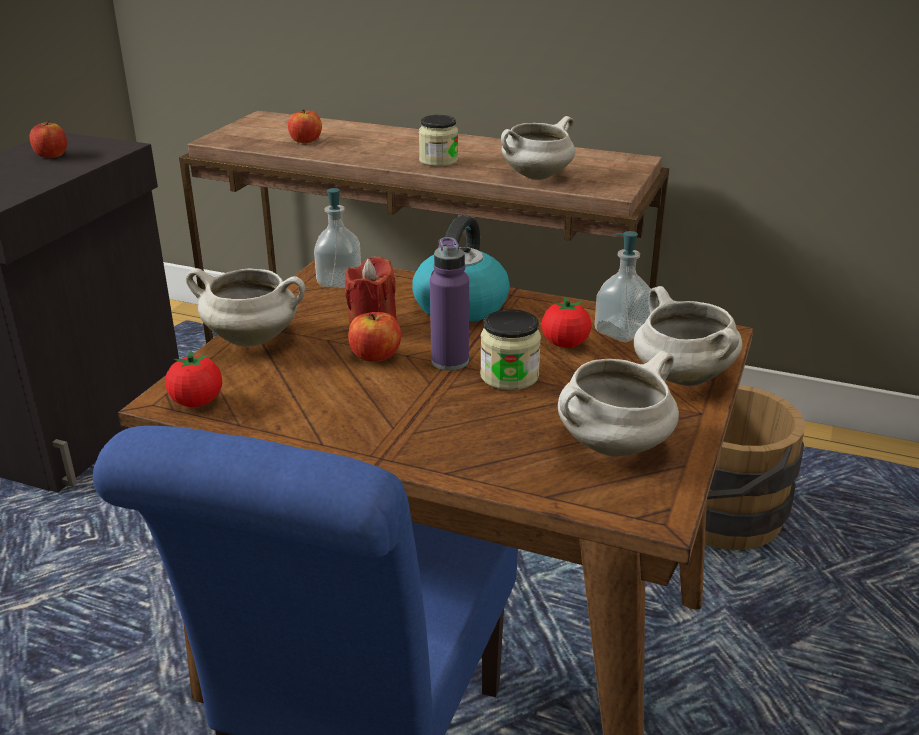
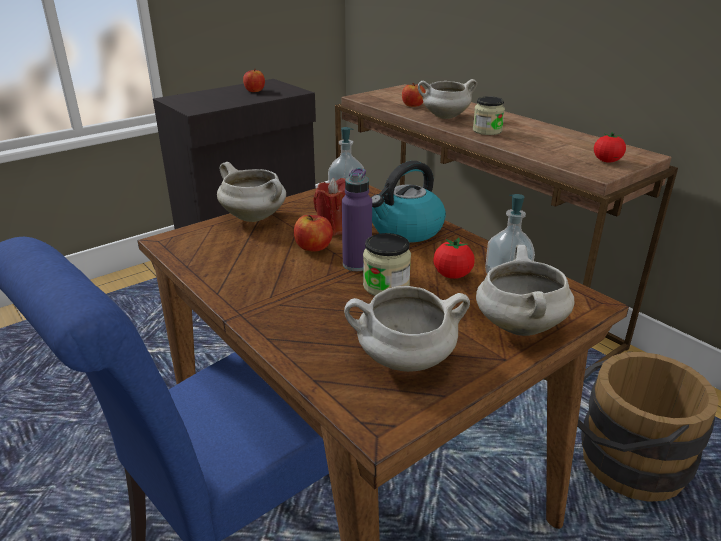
camera: 30 degrees right, 0 degrees up
(197, 402) = (181, 246): tomato -> tomato (606, 161)
(536, 177) = (548, 153): white cooking pot -> white cooking pot (445, 117)

